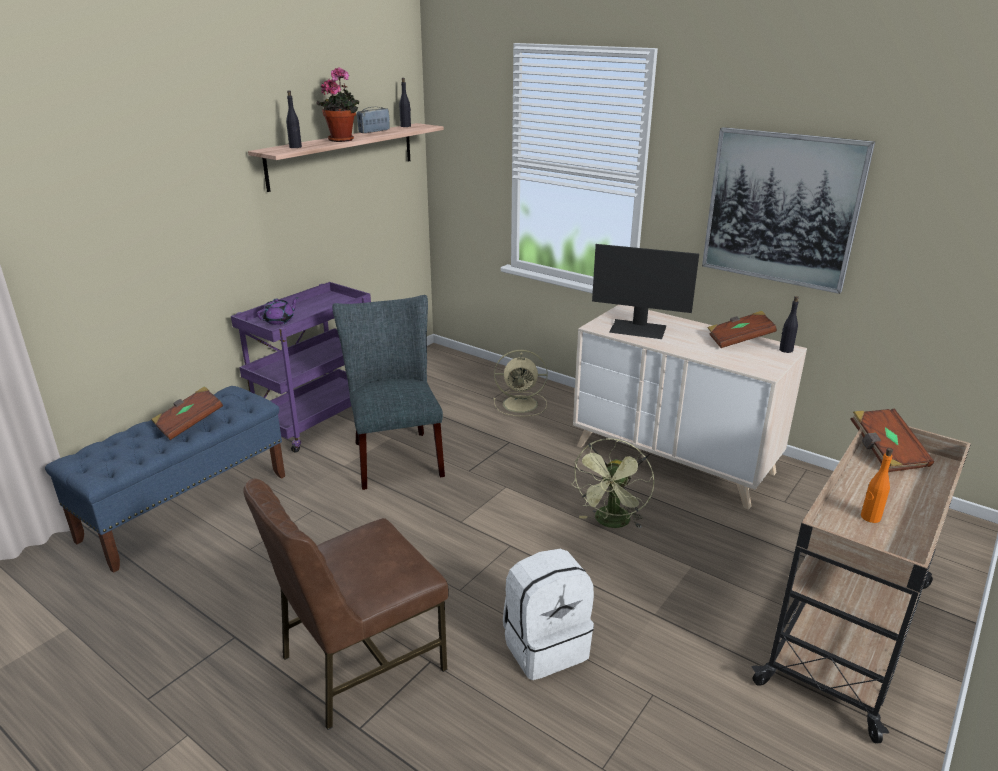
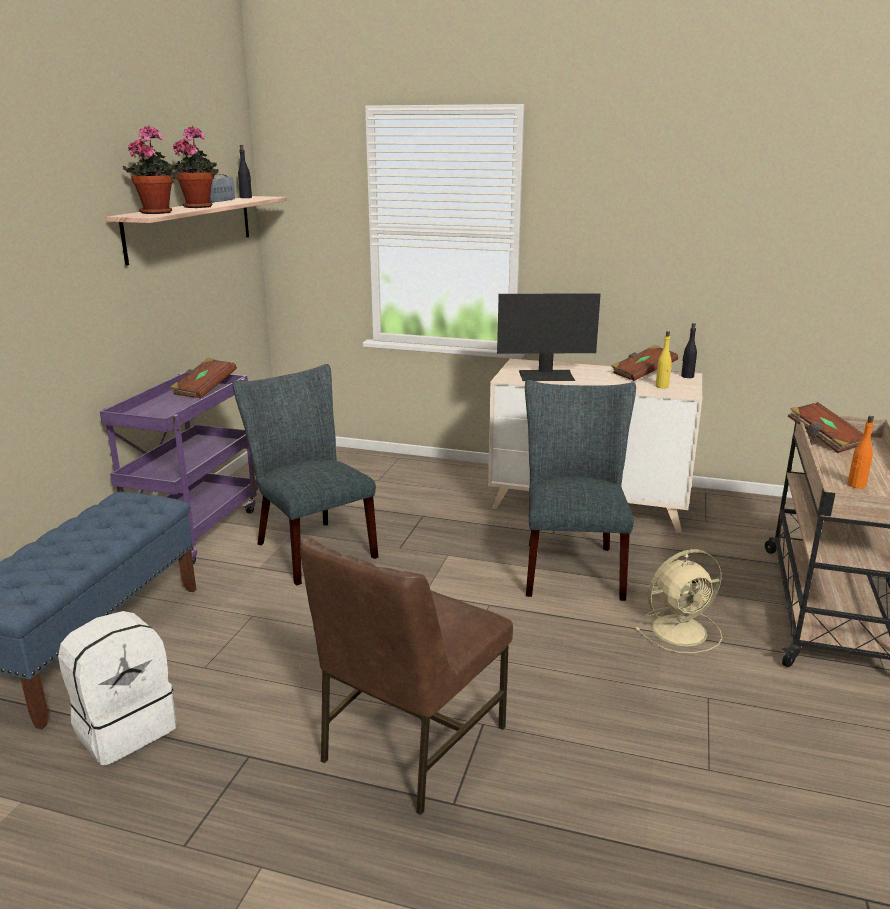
camera: 20 degrees left, 5 degrees down
(189, 424) = (97, 534): brown book -> brown book (204, 390)
(279, 320) = (157, 412): purple teapot -> none
(295, 147) = (157, 212): black bottle -> potted plant
(522, 404) = (412, 481): beige fan -> beige fan (681, 630)
(545, 646) = (584, 682): white backpack -> white backpack (125, 728)
(611, 523) = (571, 566): green fan -> grey chair
(746, 359) = (662, 386): none -> yellow bottle
(781, 208) = (659, 247): picture -> none

